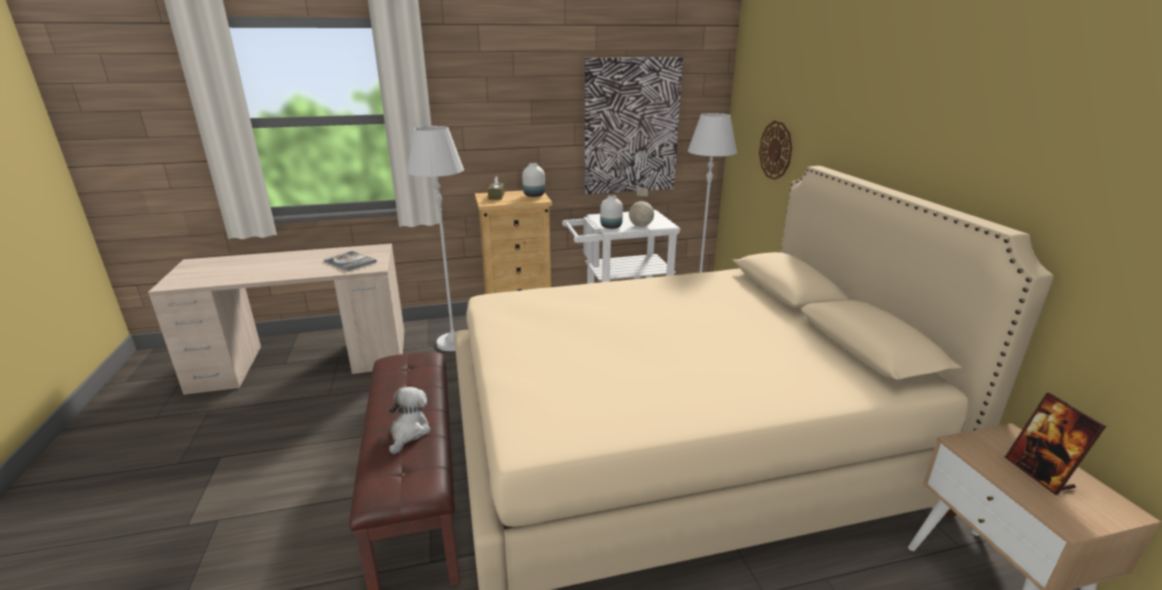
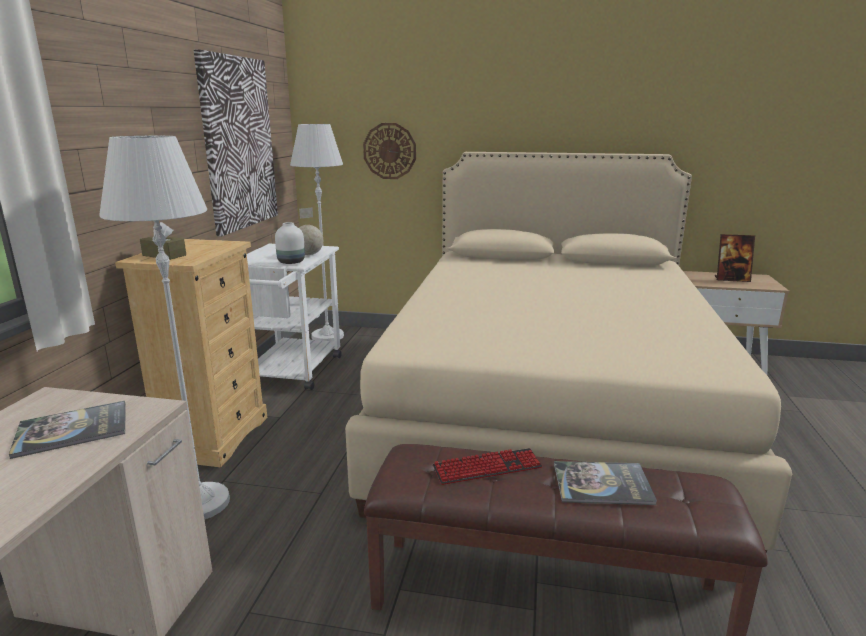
camera: 65 degrees left, 5 degrees down
(409, 432) = (602, 484): plush toy -> book
(415, 385) = (487, 468): none -> keyboard
(534, 195) = (205, 243): white vase -> none

